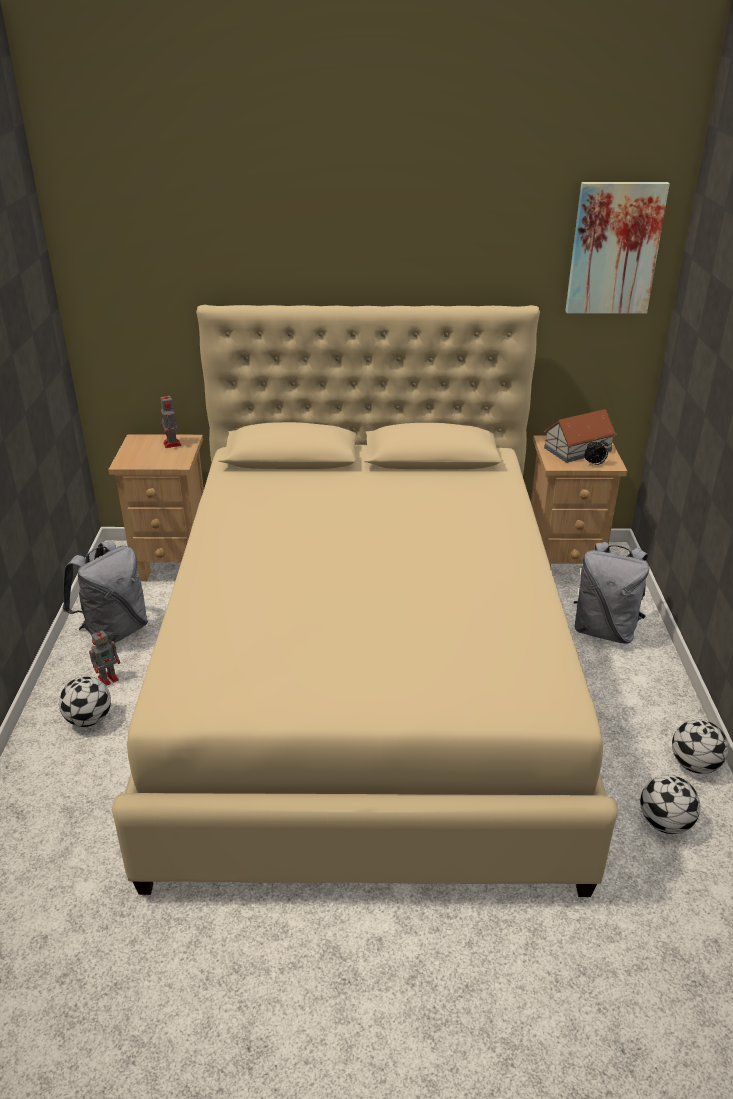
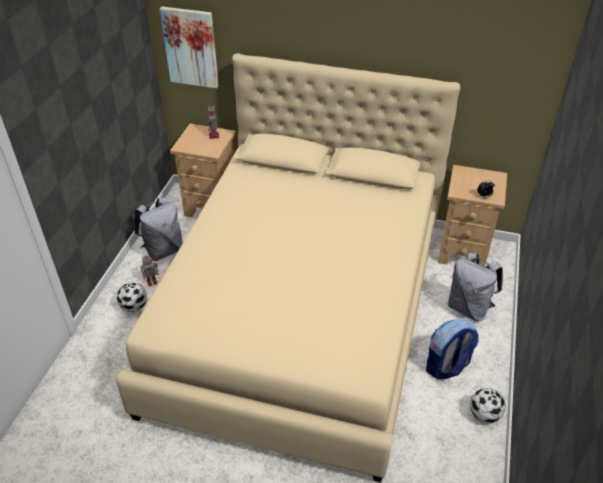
camera: 15 degrees right, 10 degrees up
(578, 449) = (479, 181): toy house -> none
(611, 711) = (447, 366): none -> backpack
(614, 249) = (521, 50): picture -> picture (191, 47)
(665, 823) = (447, 448): football -> none

